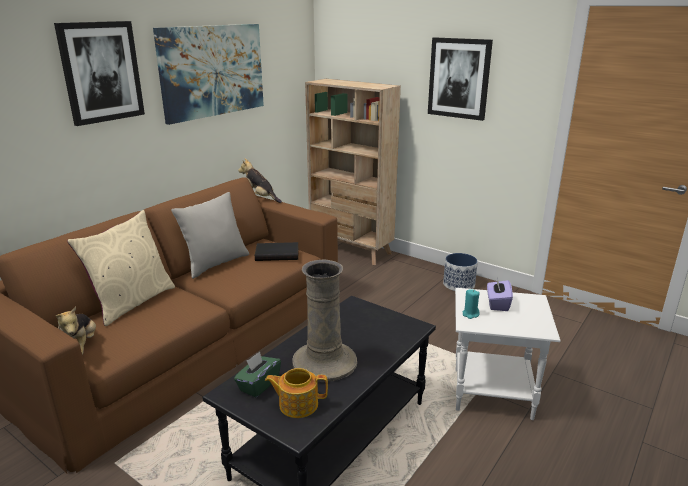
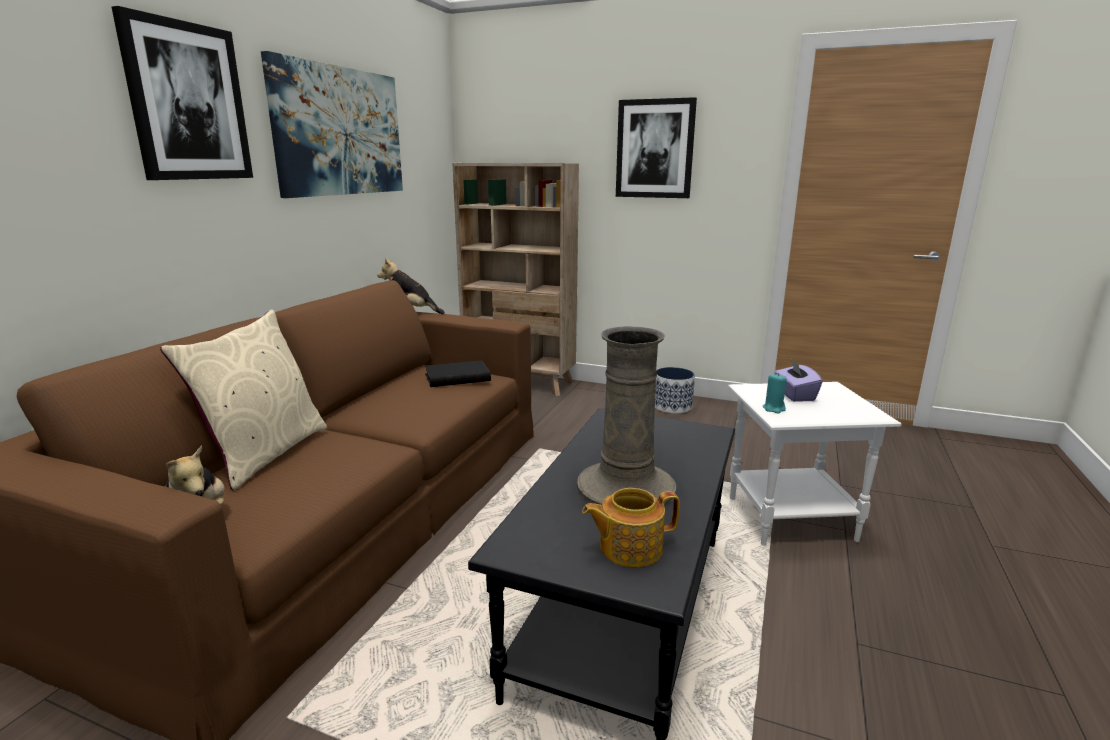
camera: 15 degrees left, 5 degrees down
(215, 263) = (374, 395): grey pillow -> none
(258, 385) = (549, 531): green tissue box -> none

